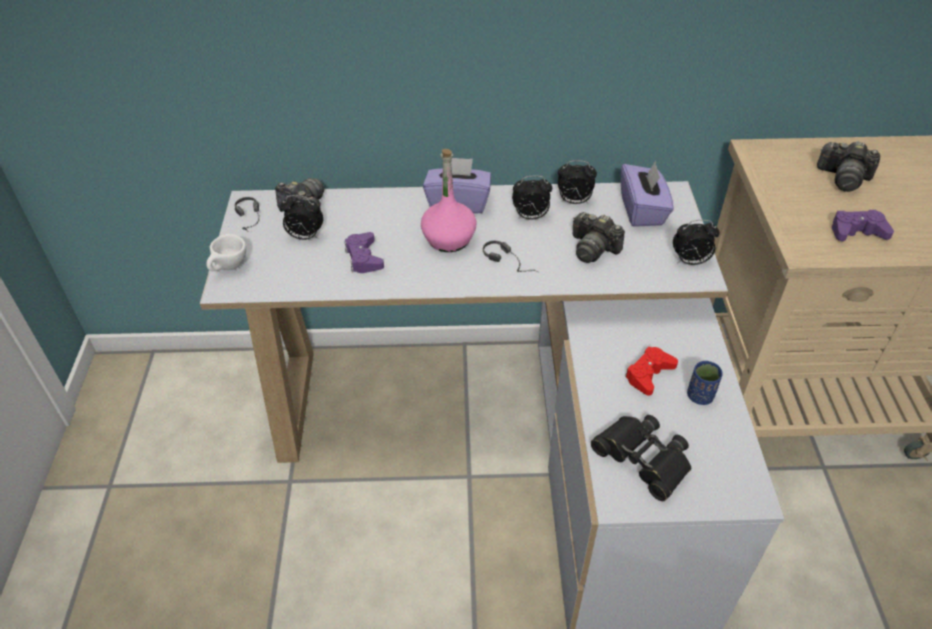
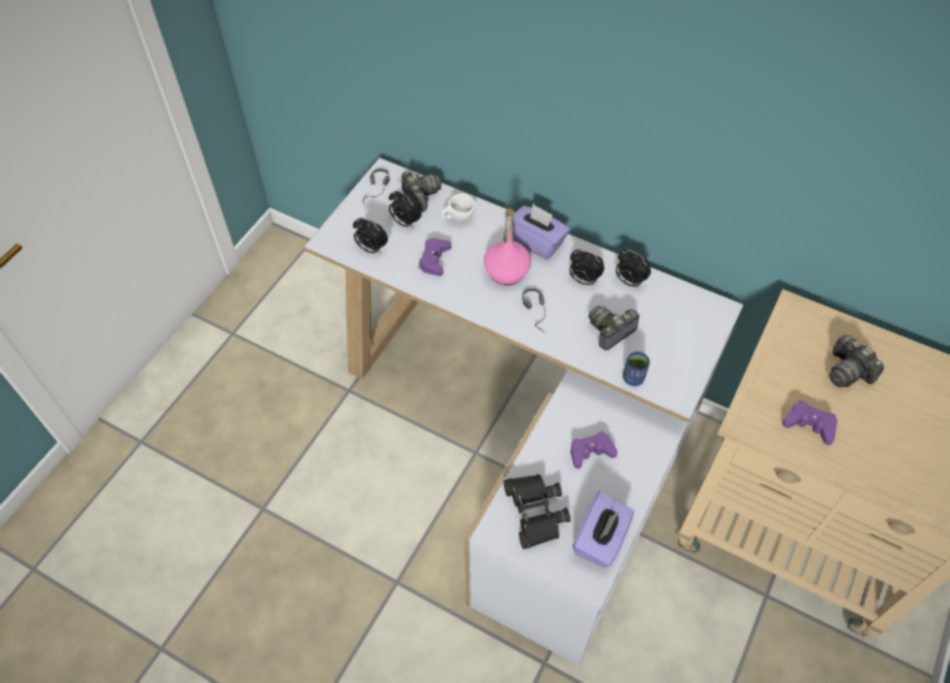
camera: 30 degrees right, 10 degrees up
(229, 268) = (338, 226): white cup -> white cup (458, 219)
(593, 248) = (611, 331): camera -> camera turned 75 degrees clockwise
(642, 210) = (679, 315): purple tissue box -> purple tissue box (600, 539)
(649, 374) = (591, 452): red game controller -> purple game controller
(690, 261) = (680, 379): alarm clock -> alarm clock (371, 248)
(700, 396) = (615, 488): blue cup -> blue cup (633, 378)

